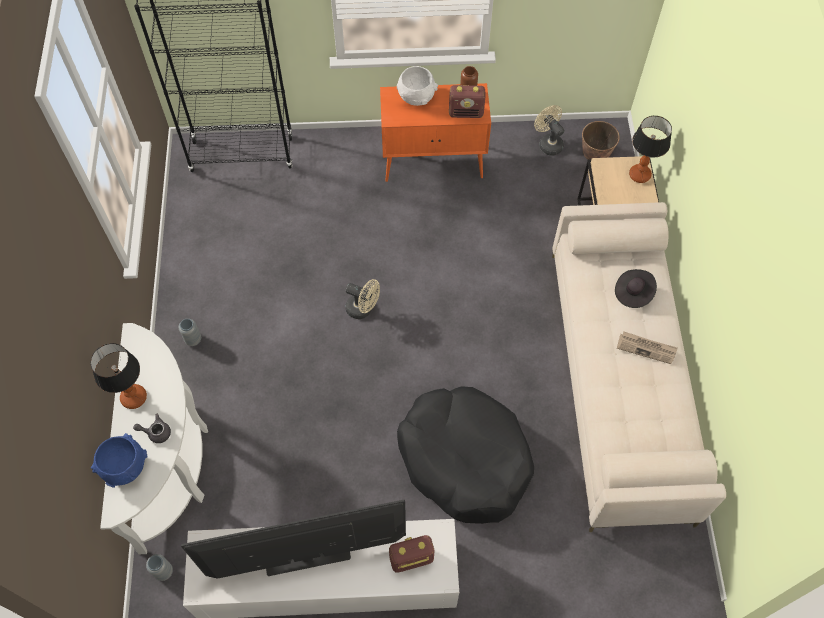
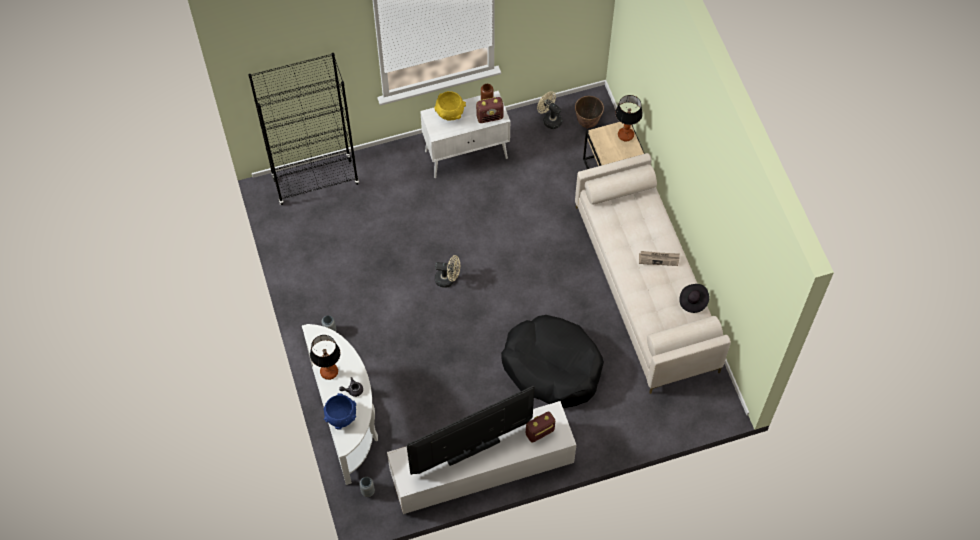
camera: 15 degrees left, 0 degrees up
(416, 98) = (450, 113): white bowl -> yellow bowl
(434, 162) = (467, 154): orange cabinet -> white cabinet
(633, 293) = (641, 222): black hat -> black hat (693, 301)

